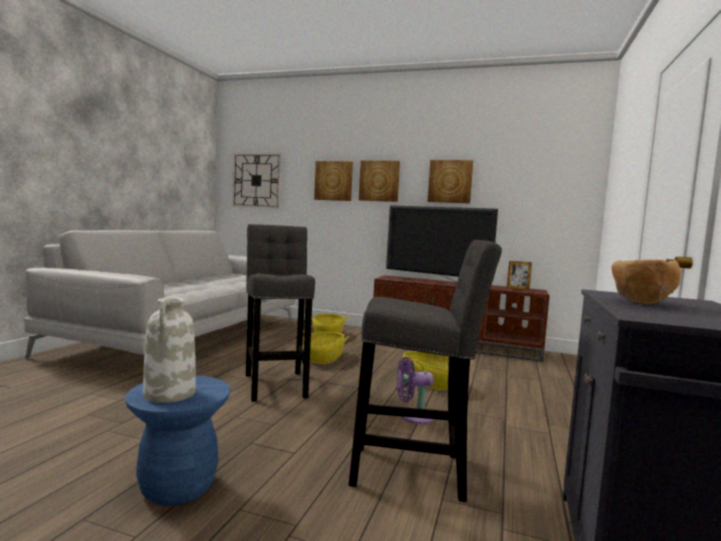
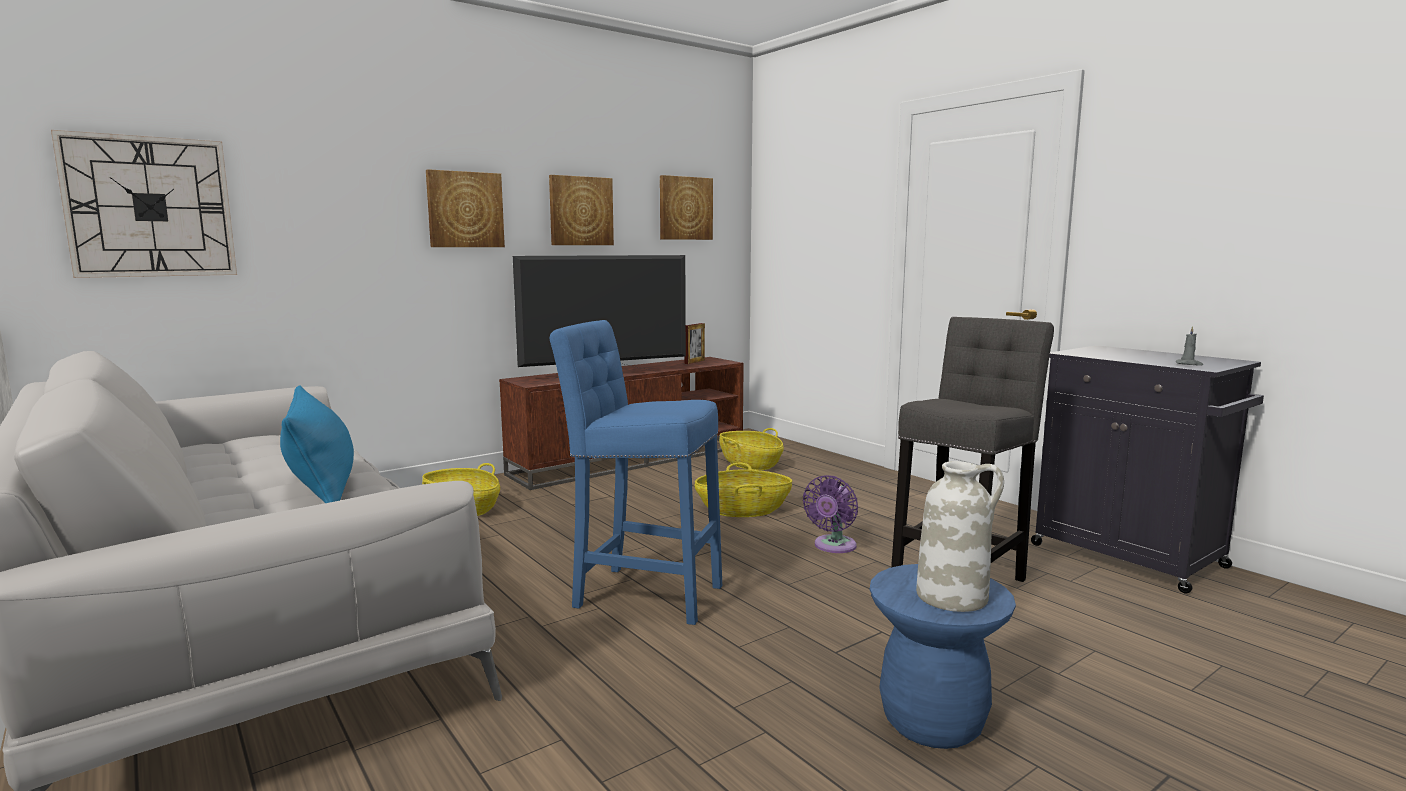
camera: 55 degrees left, 5 degrees up
(203, 287) = (322, 486): none -> blue pillow
(276, 384) = (641, 594): grey stool -> blue stool
(323, 358) = (572, 539): basket -> basket (750, 464)
(334, 181) = (370, 209): picture -> picture (685, 208)
(641, 303) = (1129, 357): brown bowl -> none
(654, 314) = (1189, 364): none -> grey candle

